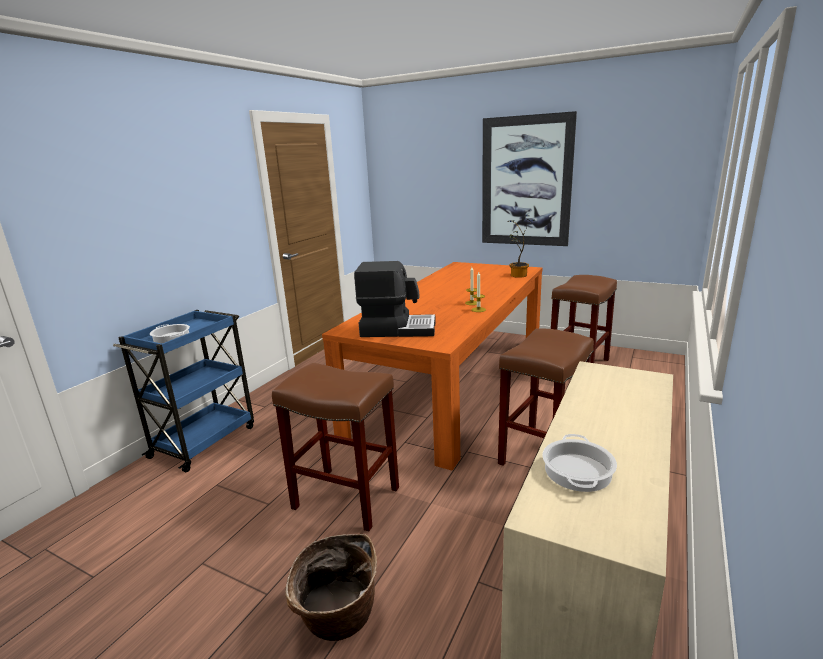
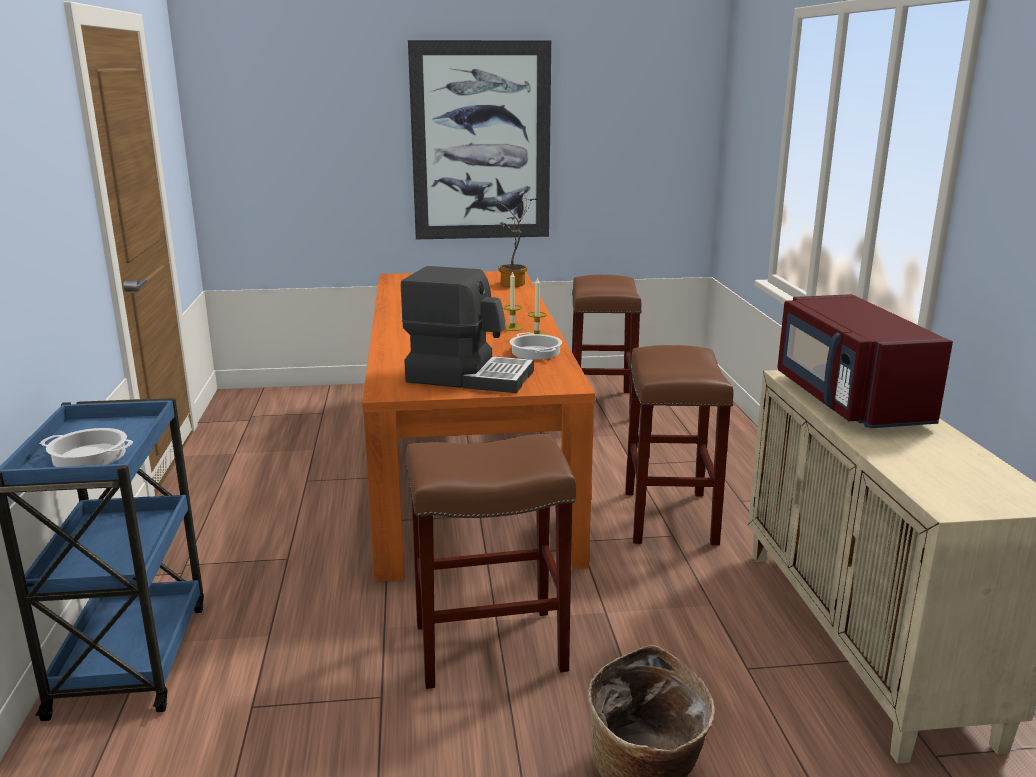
camera: 35 degrees left, 0 degrees up
(397, 329) = (469, 376): coffee machine -> coffee machine turned 45 degrees clockwise
(578, 471) = (923, 465): cooking pot -> cooking pot (536, 352)
(608, 399) = (847, 400): none -> red microwave

